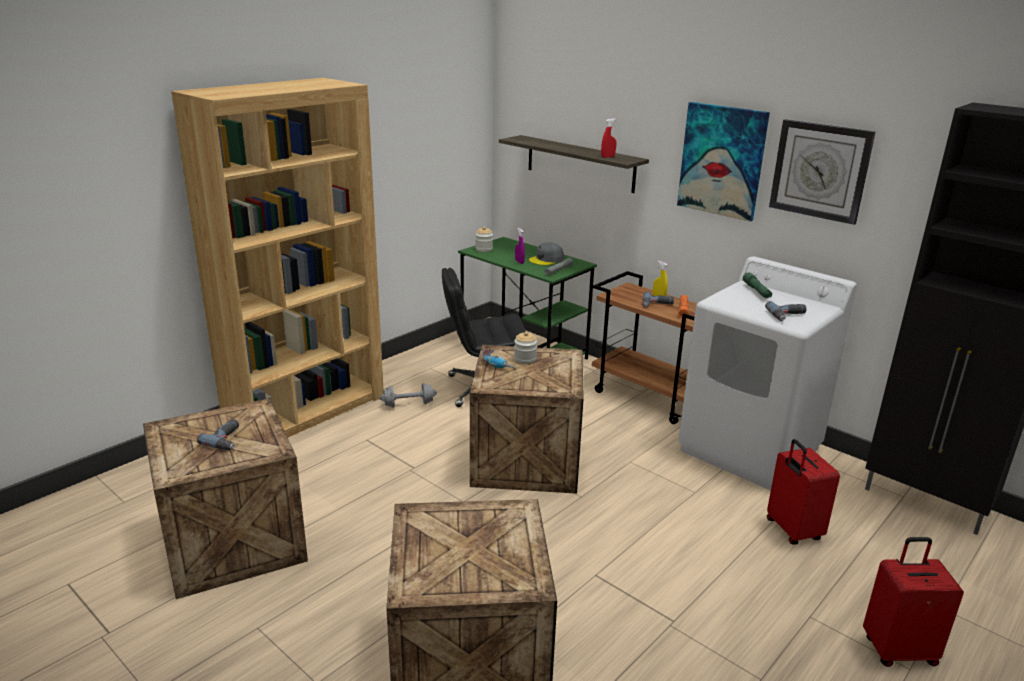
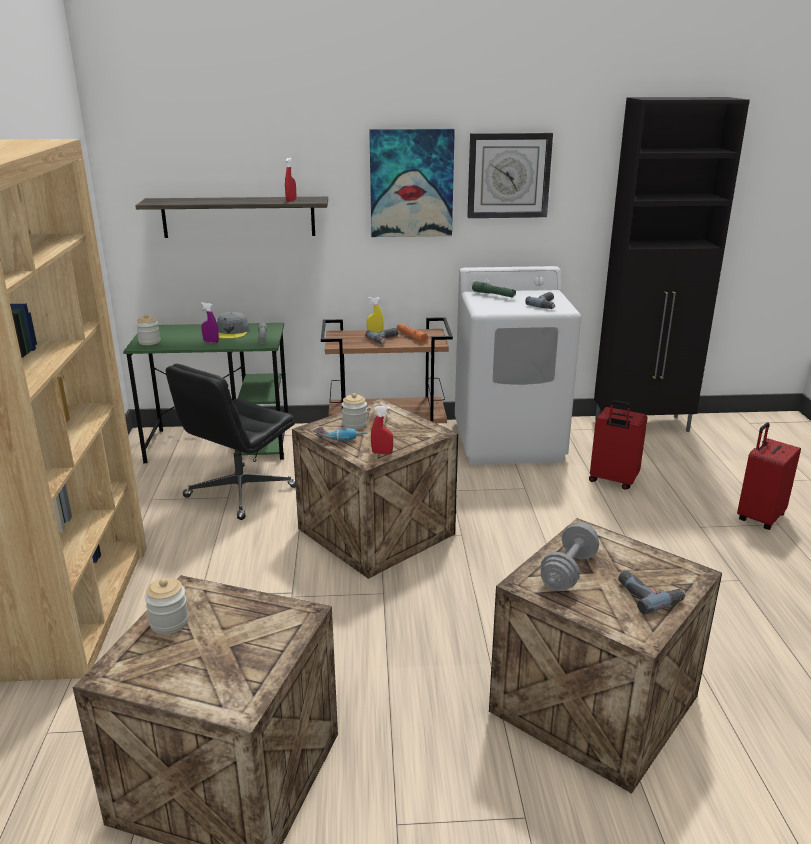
camera: 45 degrees left, 0 degrees up
(222, 418) = (169, 622): none -> jar
(228, 439) = (225, 636): power drill -> power drill (648, 594)
(408, 404) = (187, 542): grey dumbbell -> grey dumbbell (568, 571)
(502, 386) = (382, 453): none -> red spray bottle

